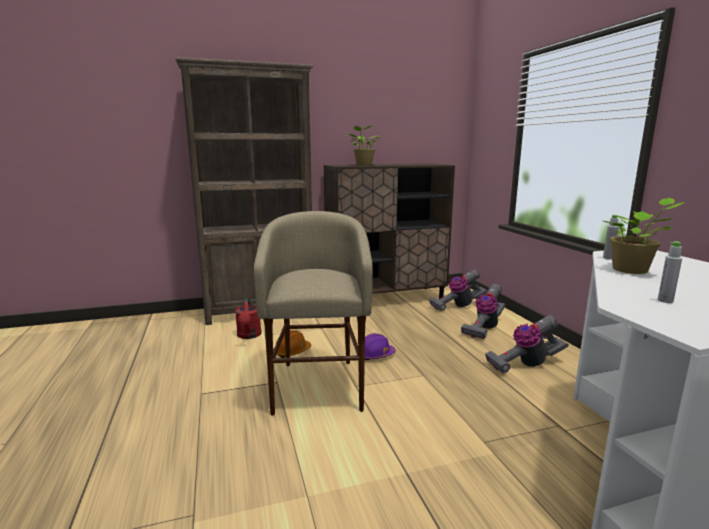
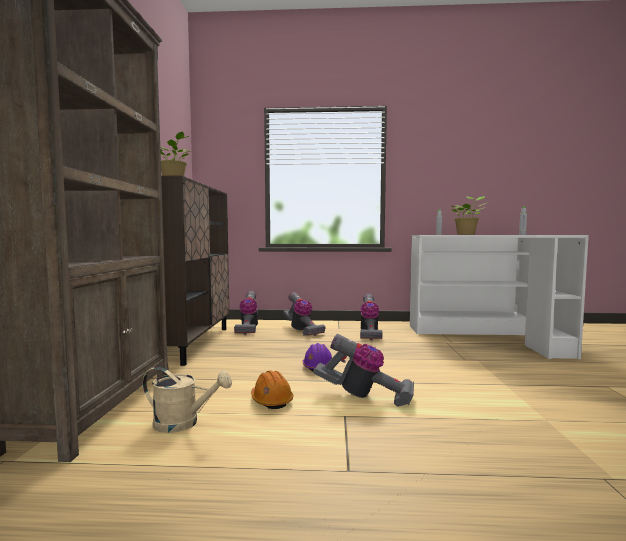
camera: 70 degrees left, 10 degrees down
(249, 336) = (183, 423): red watering can -> beige watering can
(318, 385) = (364, 396): beige stool -> vacuum cleaner

